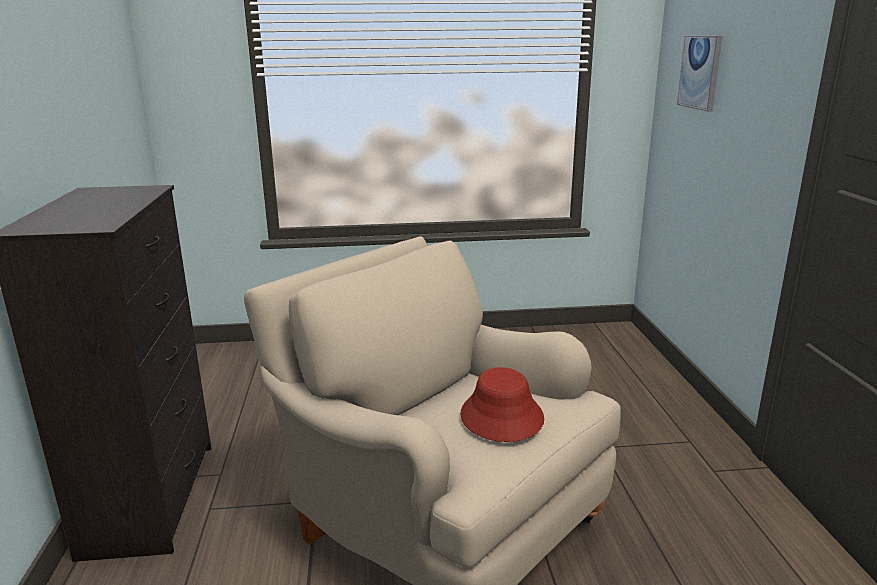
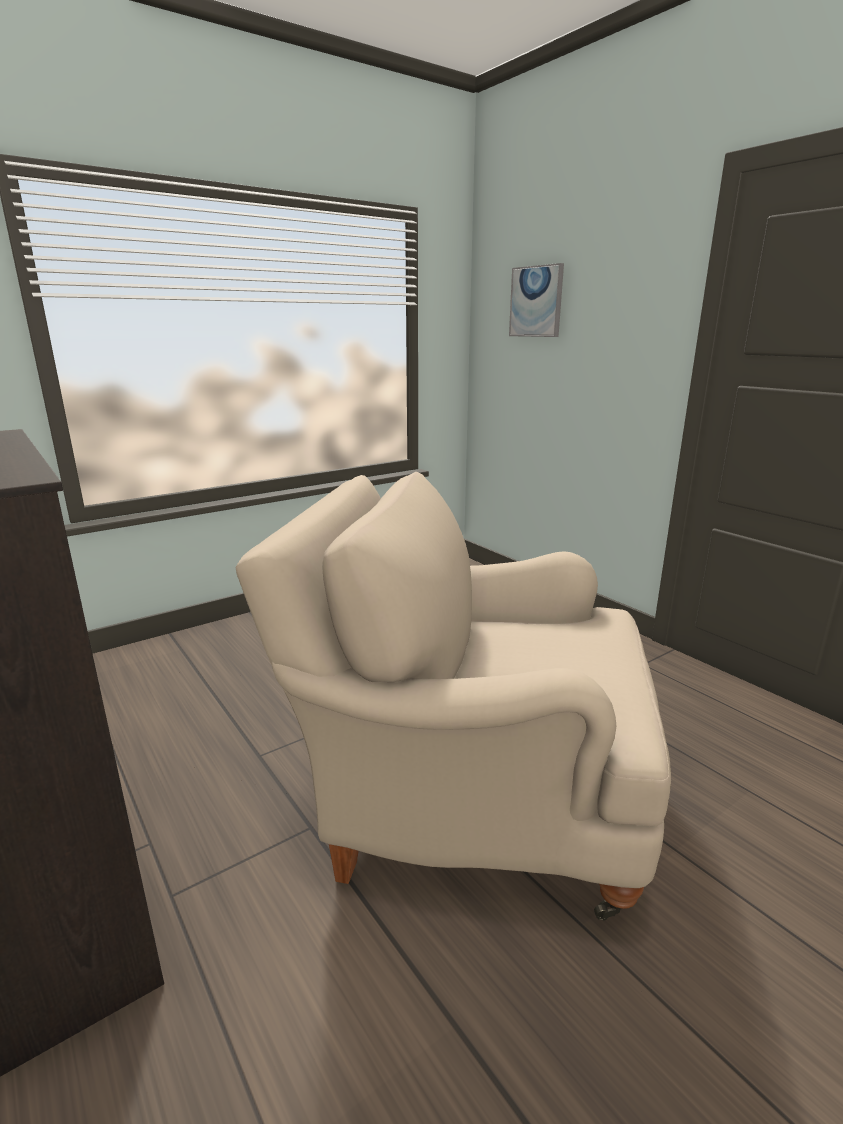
camera: 30 degrees left, 0 degrees up
(501, 417) = (564, 651): red hat -> none

